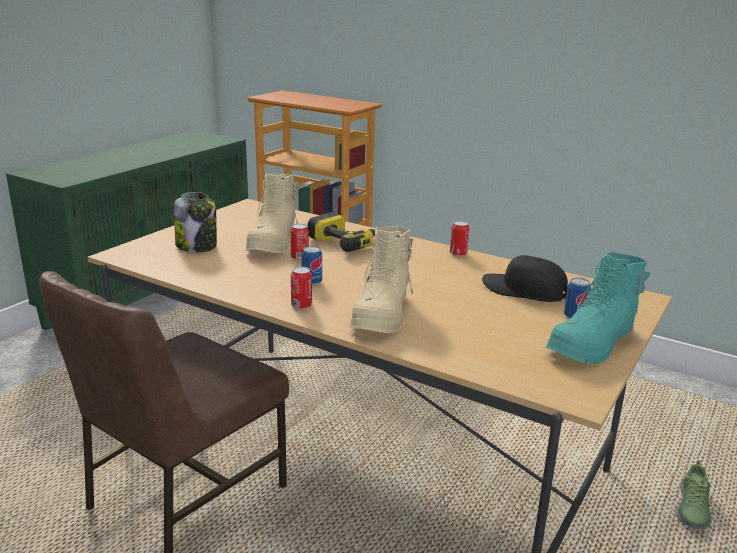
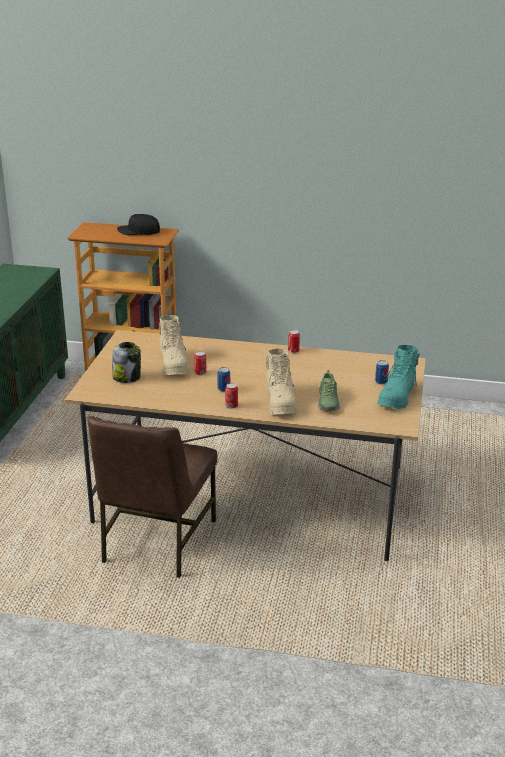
camera: 20 degrees left, 5 degrees up
(353, 240) = (222, 353): power drill -> none
(524, 290) = (346, 370): black cap -> black cap (139, 231)
(692, 508) = (450, 477): shoe -> shoe (327, 402)

